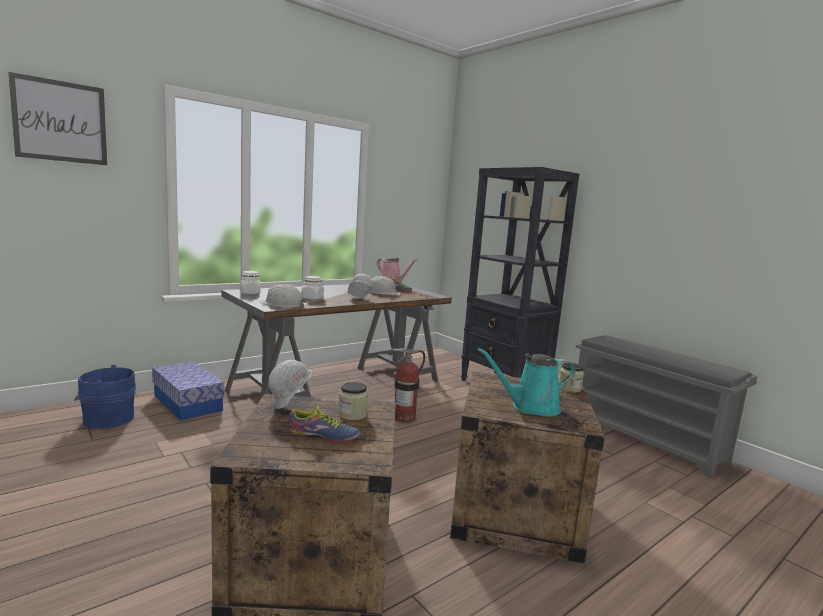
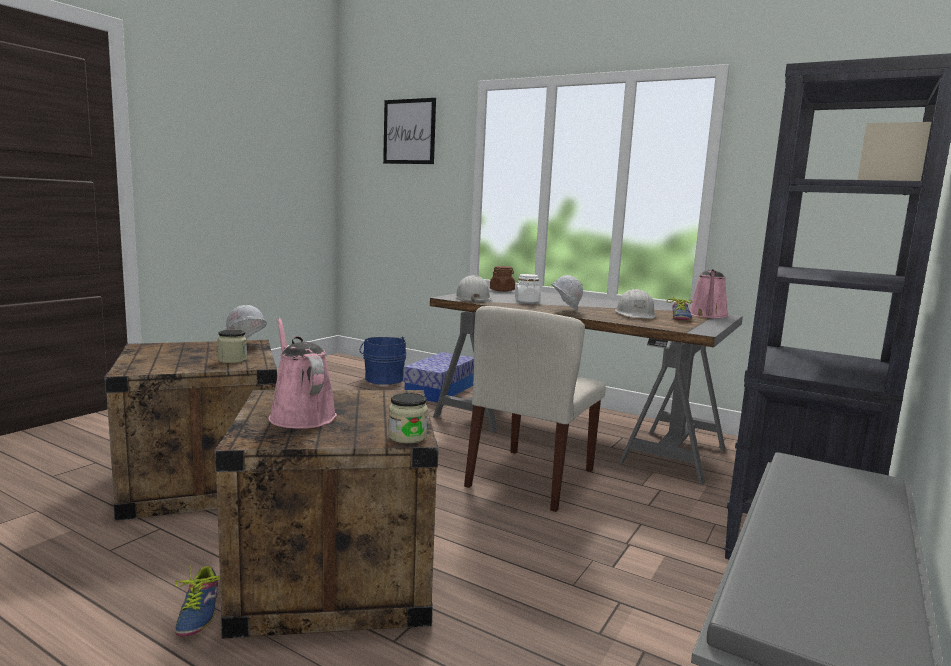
camera: 70 degrees right, 0 degrees up
(250, 293) = (502, 290): white jar -> brown jar
(323, 436) = (180, 357): shoe -> shoe (195, 613)
(404, 417) = (531, 478): fire extinguisher -> beige chair
(531, 407) = (300, 415): turquoise watering can -> pink watering can

